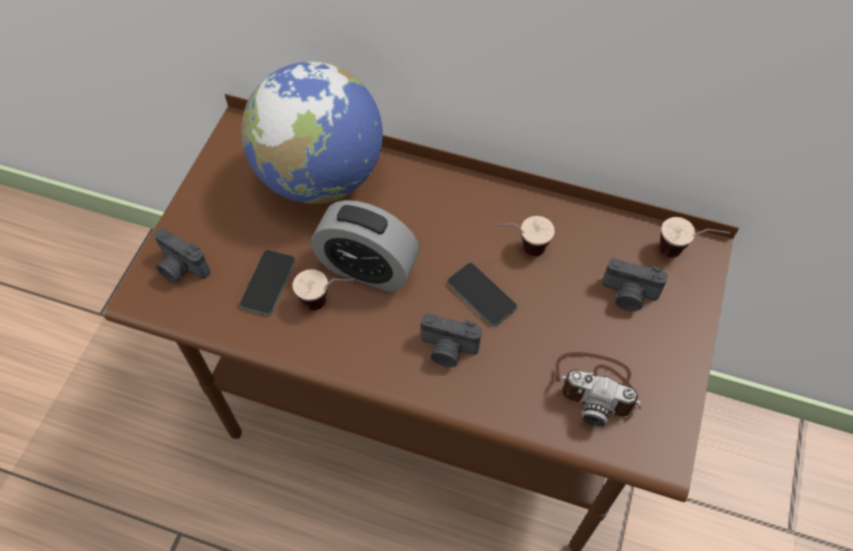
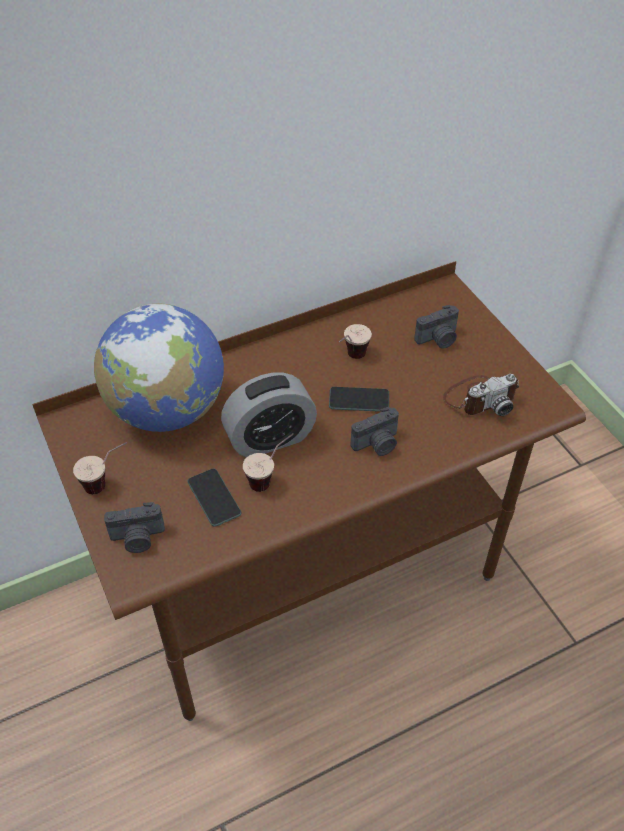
camera: 45 degrees left, 10 degrees down
(683, 253) = (439, 297): cup -> cup (107, 482)

